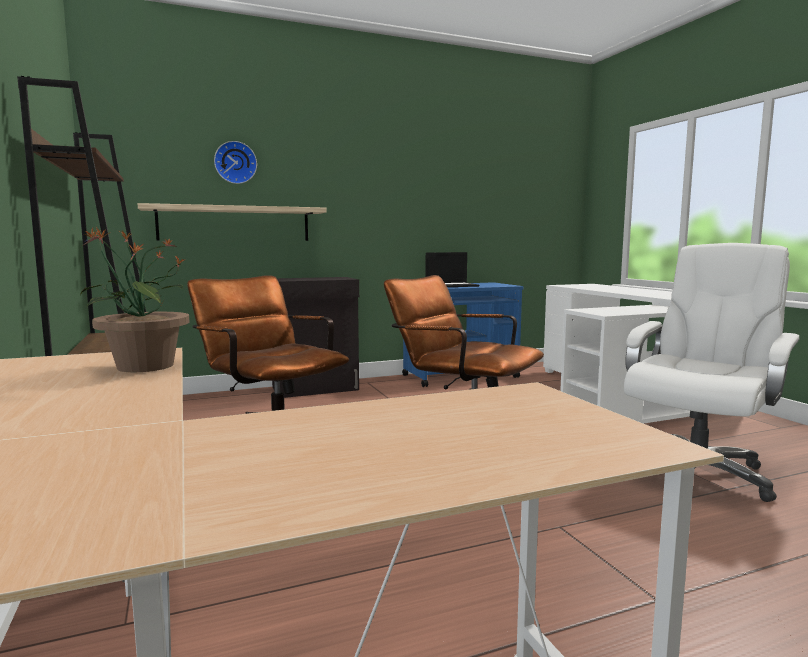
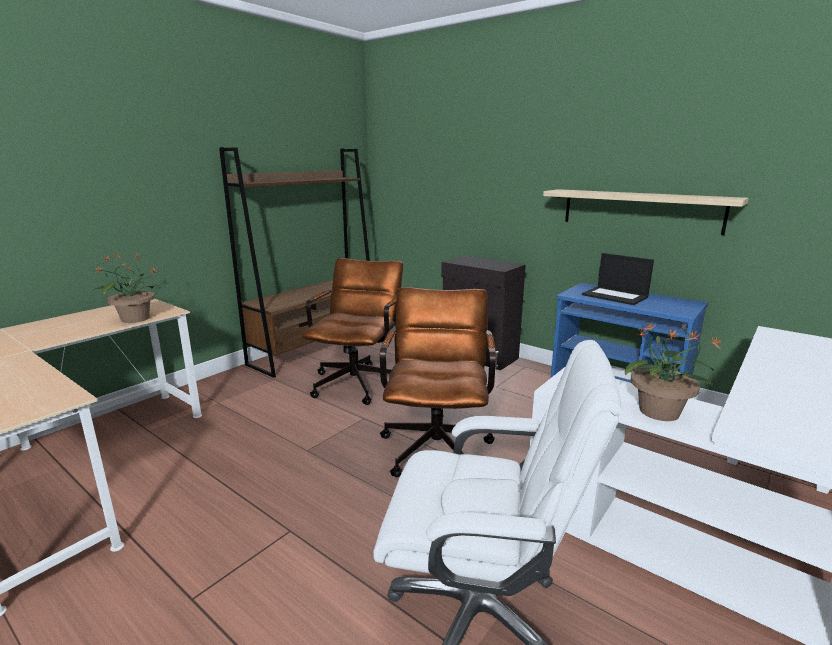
camera: 60 degrees right, 10 degrees up
(235, 163) = (449, 157): wall clock -> none
(235, 224) = (446, 208): shelf -> shelf (640, 210)
(653, 309) = (660, 412): none -> potted plant

